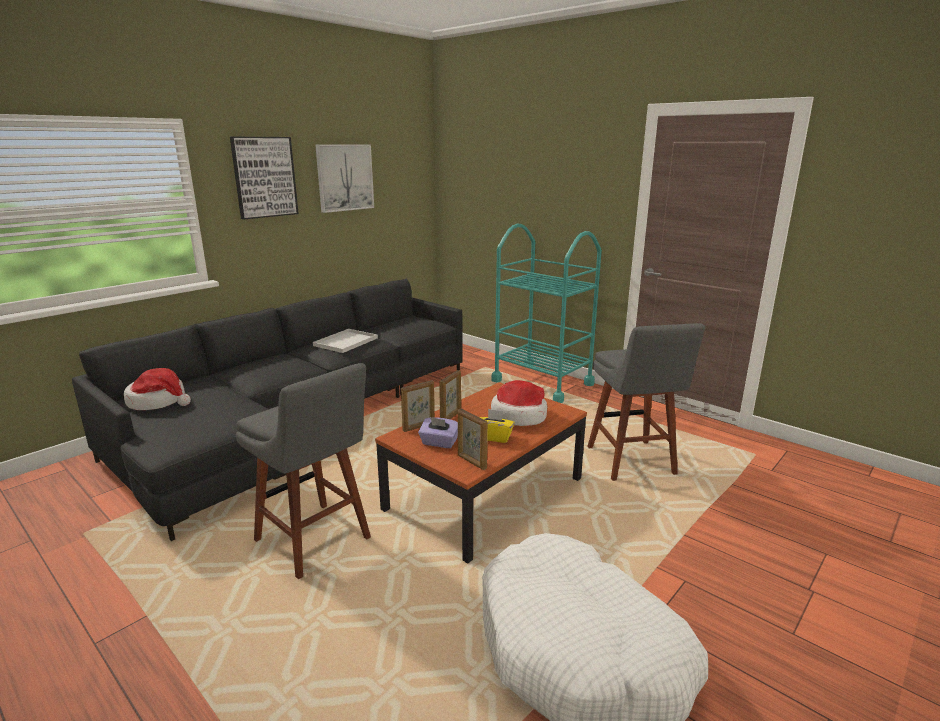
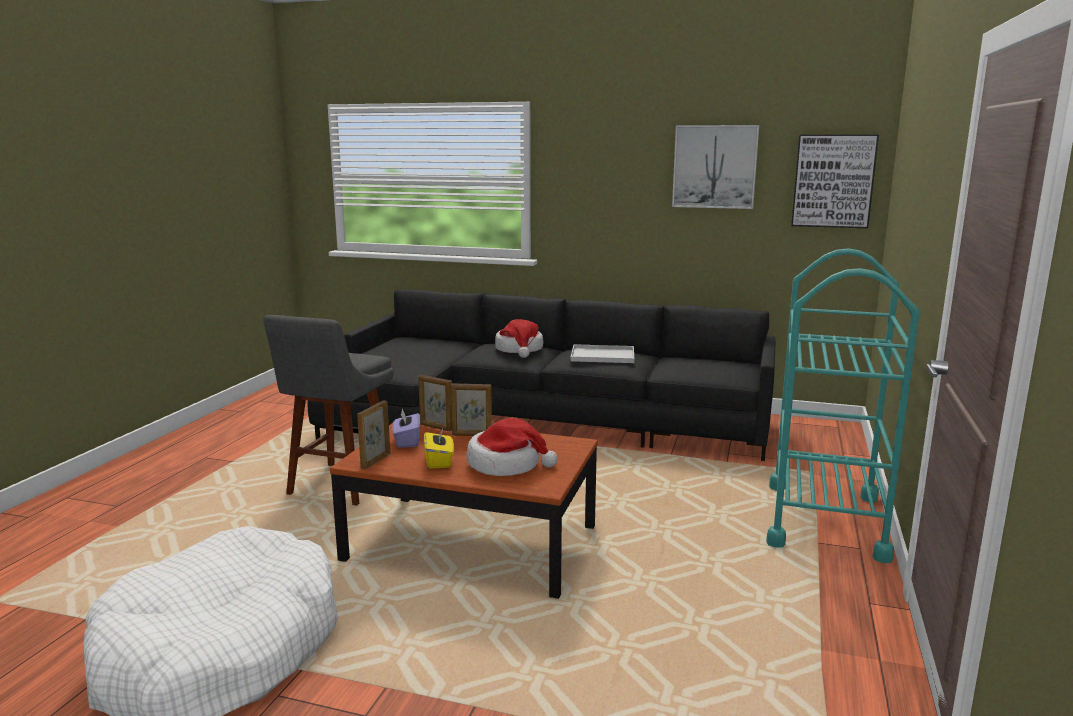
camera: 65 degrees right, 5 degrees down
(158, 401) = (407, 344): hat -> hat (519, 349)
(264, 177) = (605, 160): picture -> picture (833, 181)
(632, 463) = (644, 637): grey stool -> none

